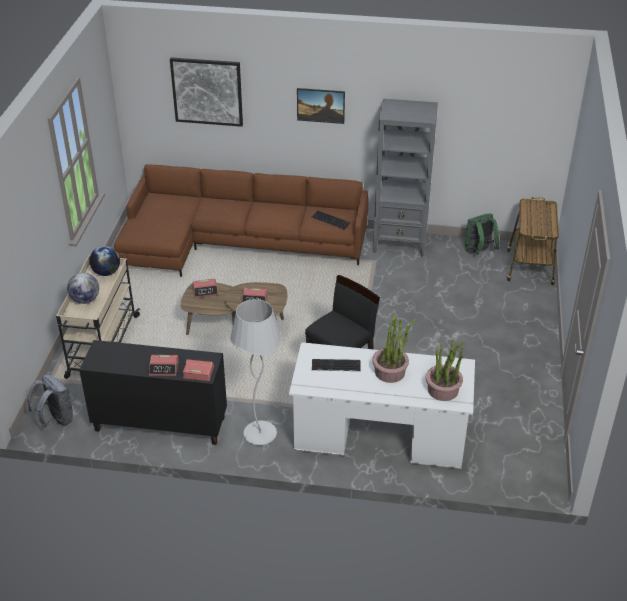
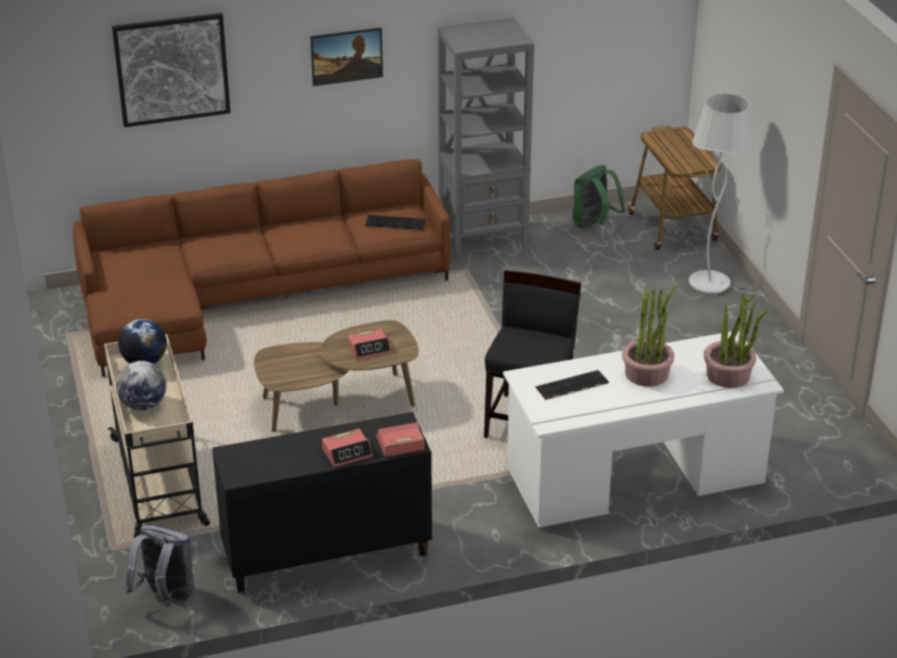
camera: 25 degrees left, 5 degrees down
(205, 291) = (285, 358): alarm clock -> none
(260, 434) = (477, 524): white floor lamp -> white floor lamp (709, 284)

